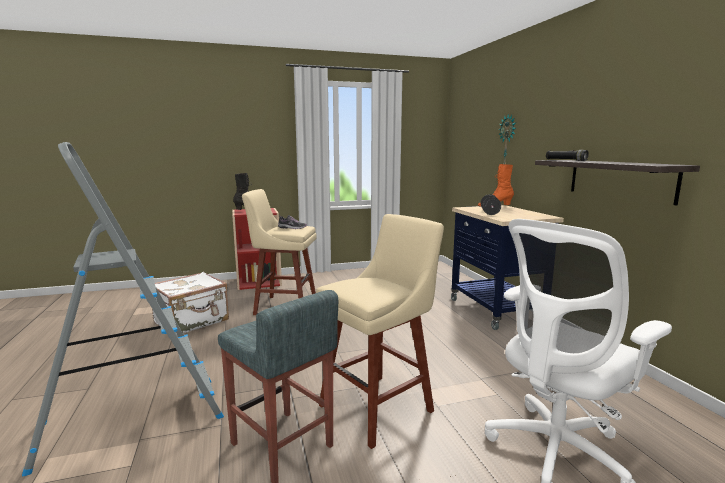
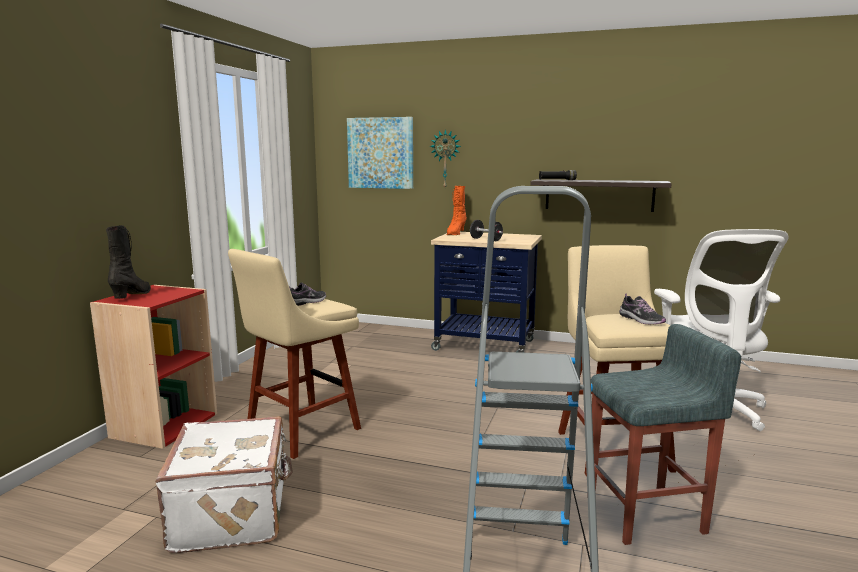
camera: 55 degrees left, 0 degrees up
(378, 289) = (641, 320): none -> shoe
(474, 136) = (380, 153): none -> picture

